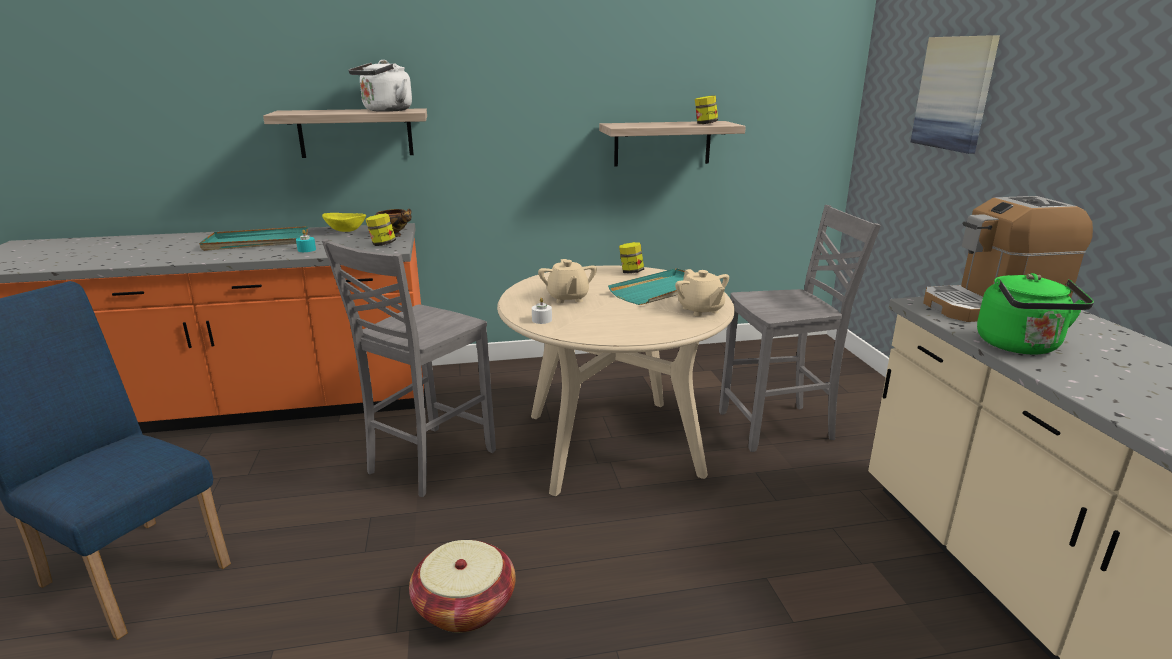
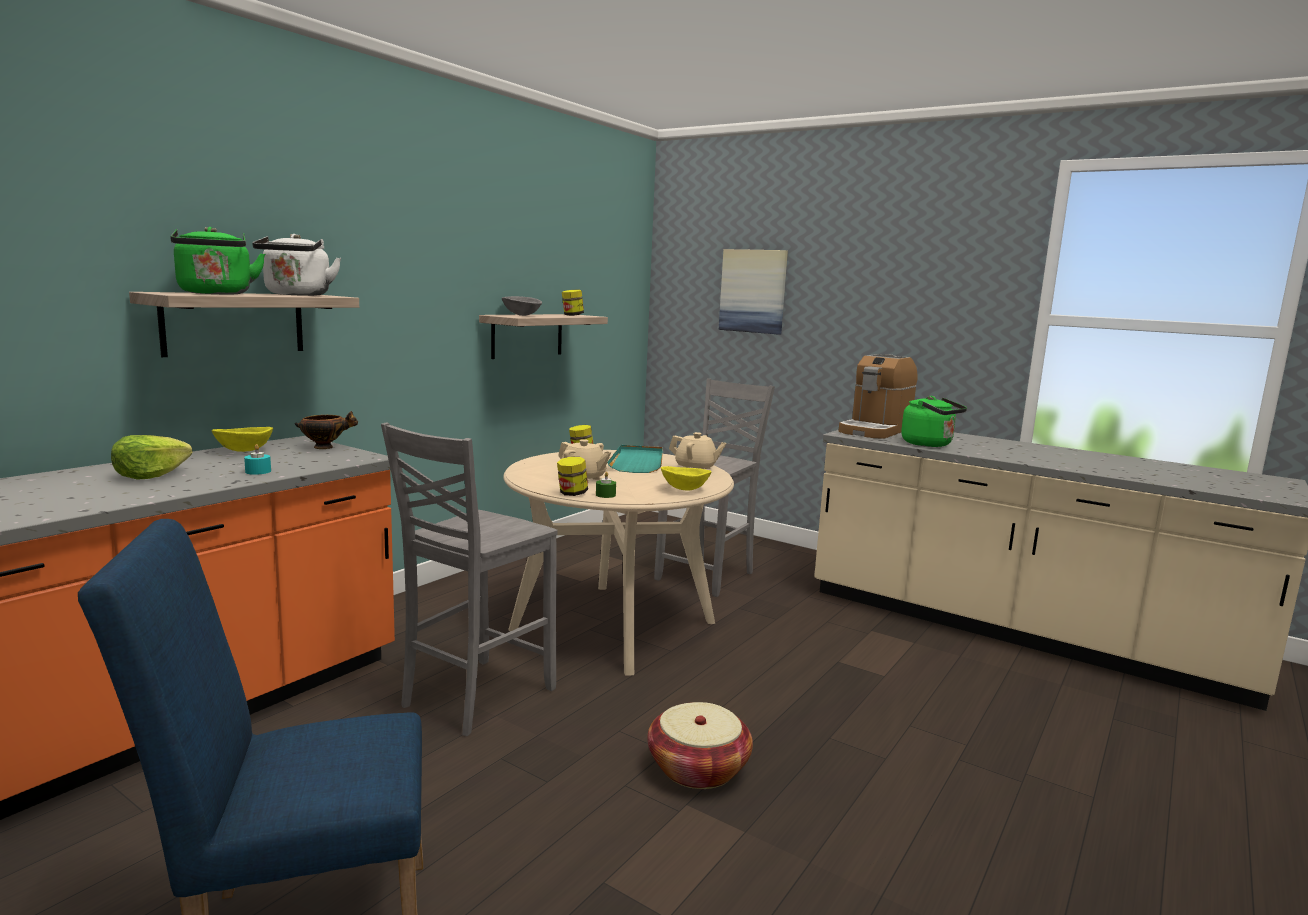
camera: 45 degrees left, 10 degrees down
(256, 242) = (150, 475): turquoise tray -> lettuce
(316, 112) = (216, 294): none -> green kettle
(382, 244) = (339, 455): jar -> jar (572, 493)
(428, 462) = (474, 697): grey chair -> grey chair turned 45 degrees clockwise
(542, 320) = (605, 495): white candle -> green candle
(625, 332) = (684, 490): none -> yellow bowl
(640, 124) = (522, 315): none -> grey bowl

